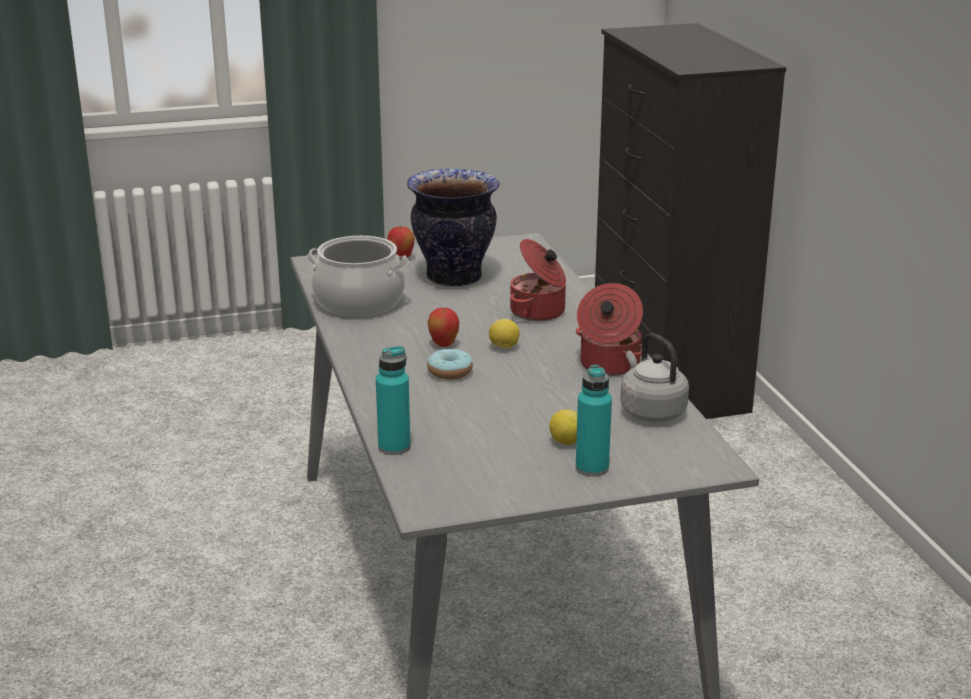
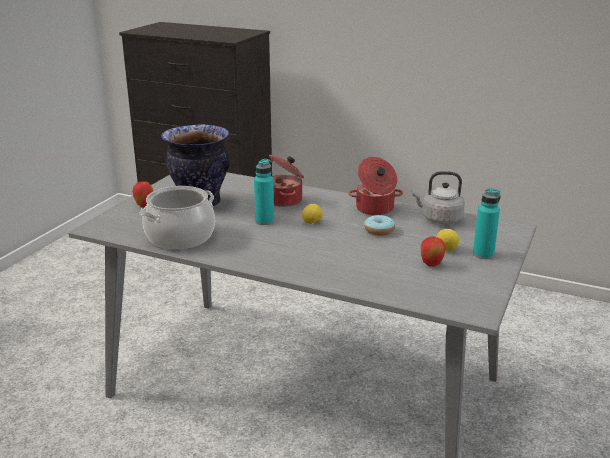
camera: 50 degrees left, 0 degrees up
(394, 447) = (390, 295): turquoise bottle -> turquoise bottle (264, 221)
(443, 345) = (282, 236): apple -> apple (431, 265)
(450, 372) = (319, 247): donut -> donut (379, 231)

